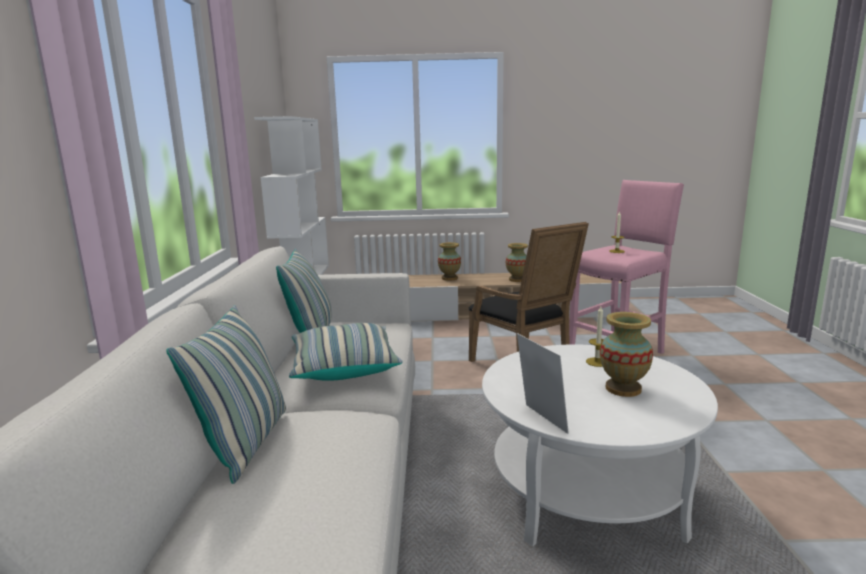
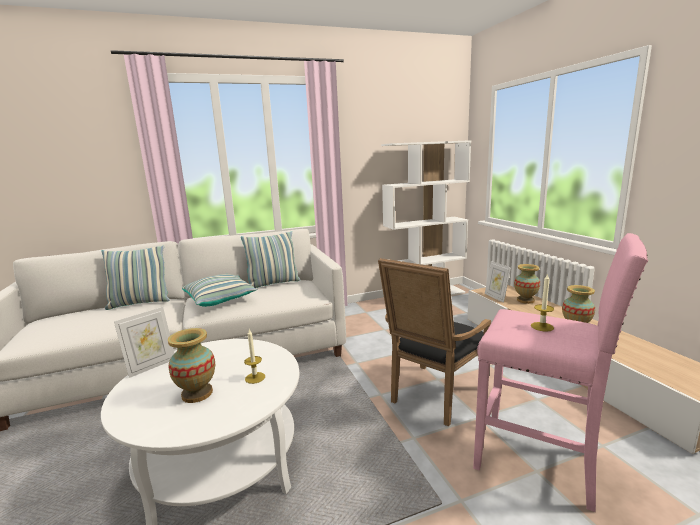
camera: 70 degrees right, 0 degrees up
(430, 284) = (496, 297): none -> picture frame

